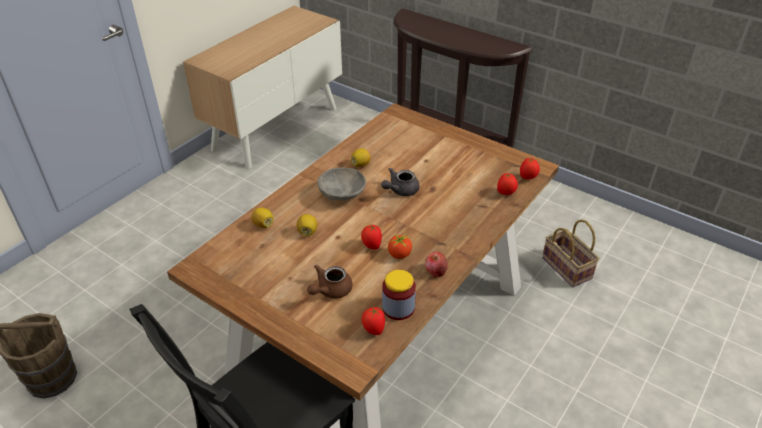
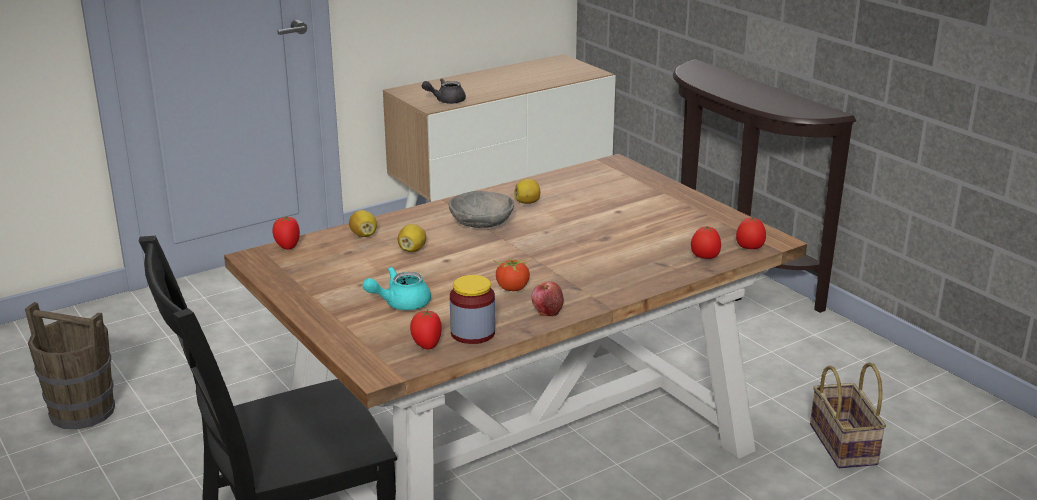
camera: 20 degrees right, 15 degrees down
(330, 290) = (400, 303): brown teapot -> turquoise teapot
(371, 246) = (482, 275): tomato -> tomato (287, 247)
(400, 190) = (560, 233): grey teapot -> grey teapot (446, 101)

